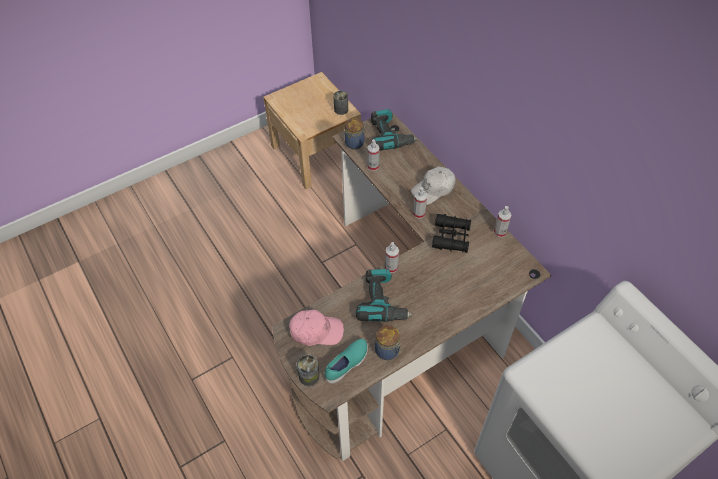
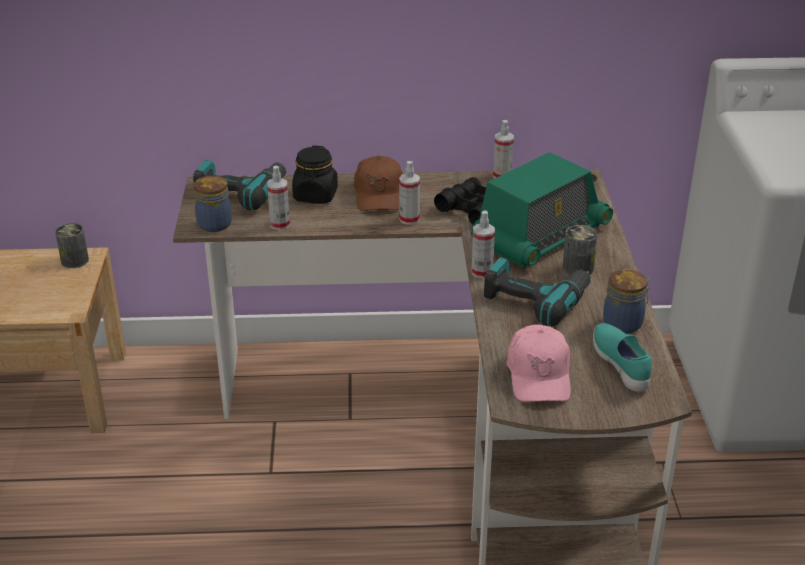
camera: 60 degrees left, 20 degrees down
(309, 376) = (617, 409): can -> can (578, 268)
(316, 331) = (539, 375): pink cap -> pink cap turned 150 degrees clockwise
(411, 165) = (315, 195): none -> black jar
(433, 189) = (379, 194): white cap -> brown cap
(448, 278) = (540, 236): none -> radio

